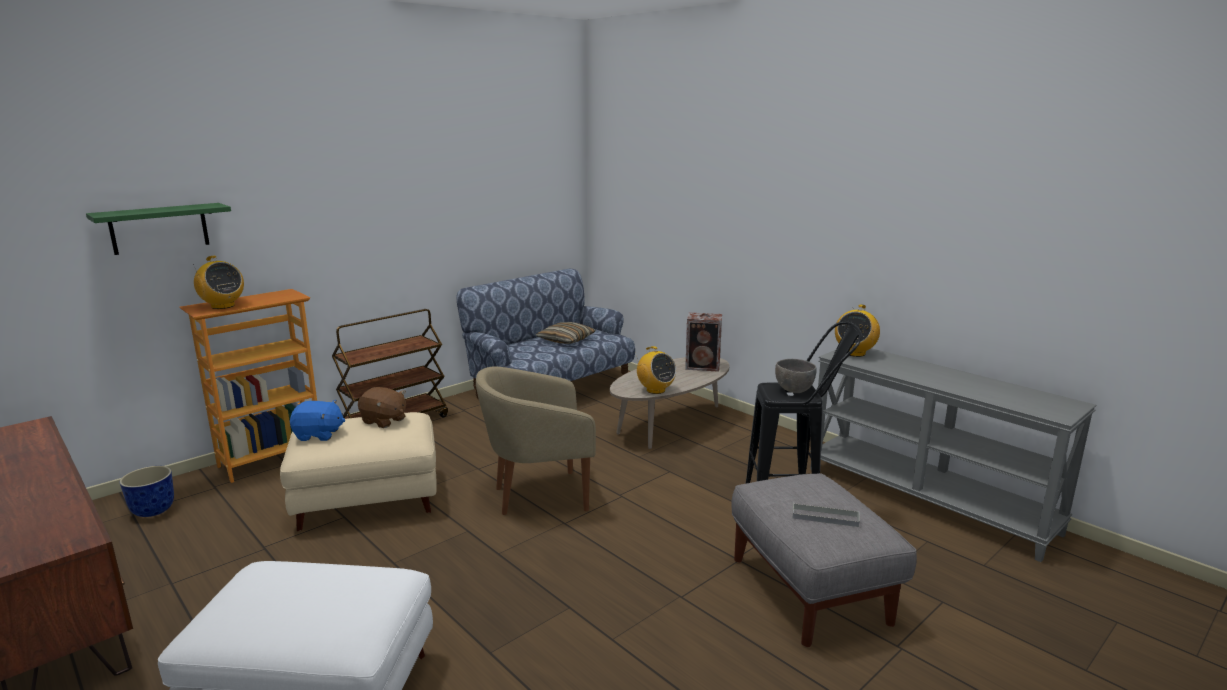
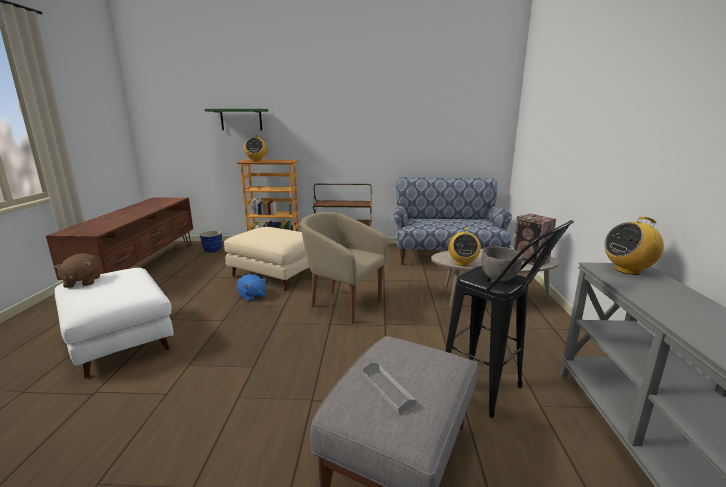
camera: 45 degrees right, 0 degrees up
(319, 435) = (256, 230): blue plush toy -> blue plush toy (252, 296)
(384, 421) = (288, 233): brown plush toy -> brown plush toy (82, 282)
(566, 340) = (460, 223): pillow -> none

